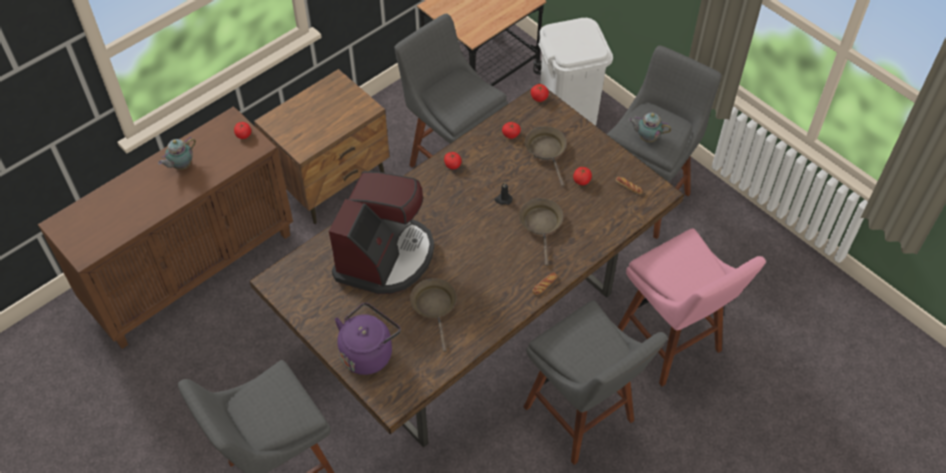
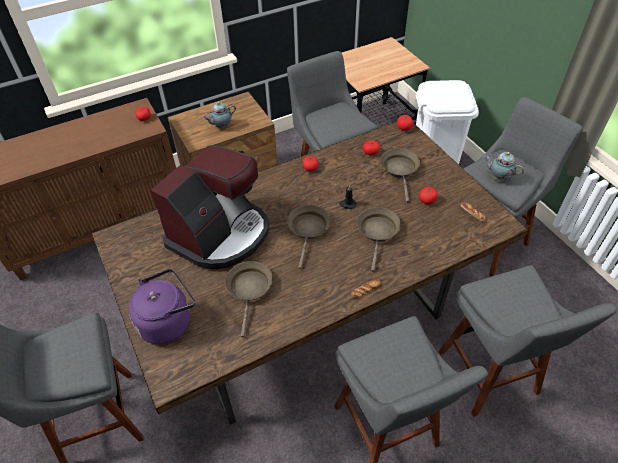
camera: 15 degrees right, 5 degrees down
(181, 166) = (83, 133): teapot -> teapot (221, 127)
(472, 235) = (308, 230): none -> brown frying pan
(672, 345) = (490, 377): pink stool -> grey stool

